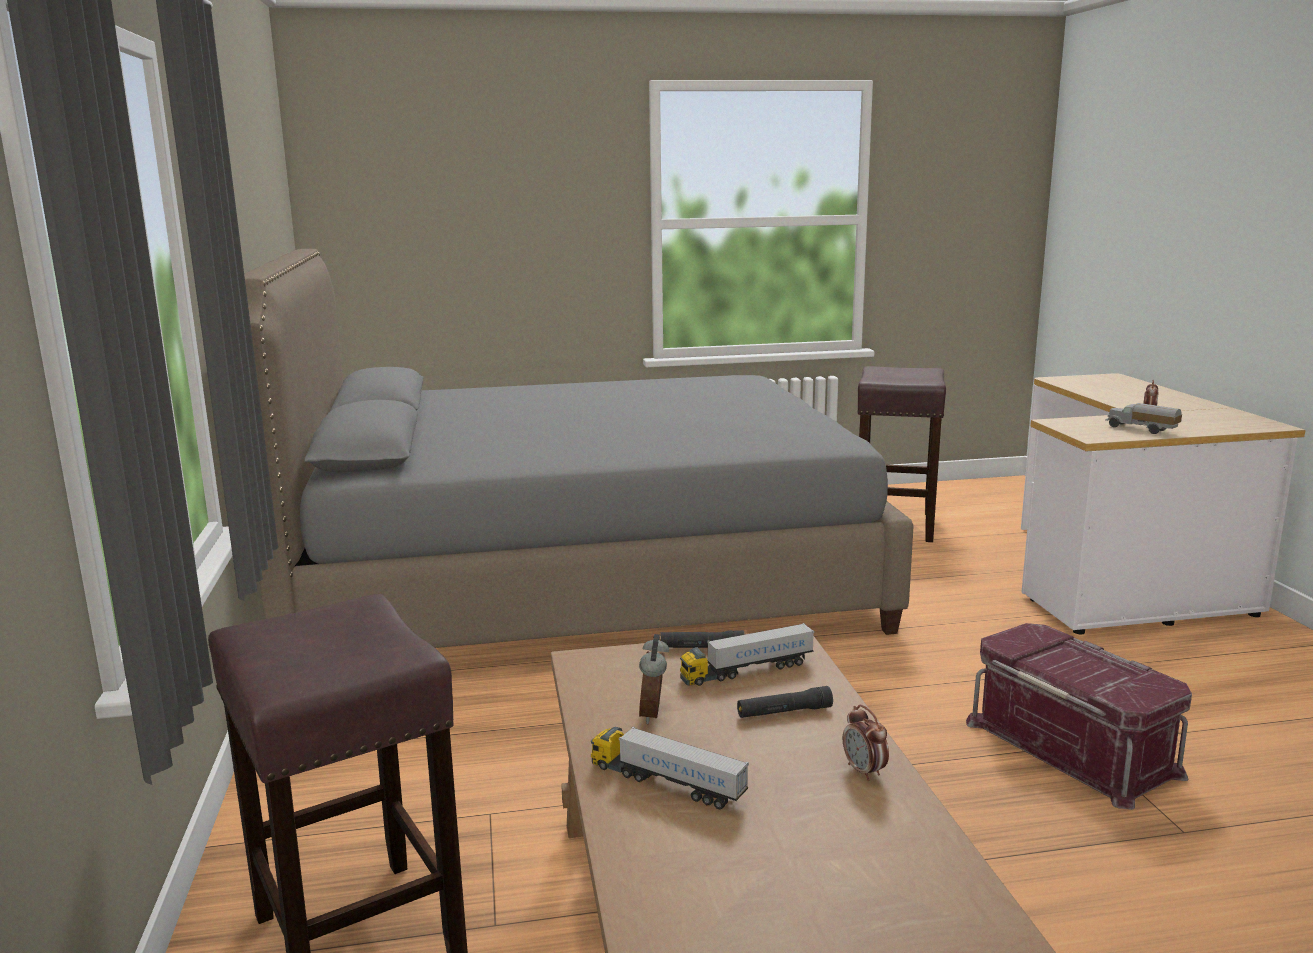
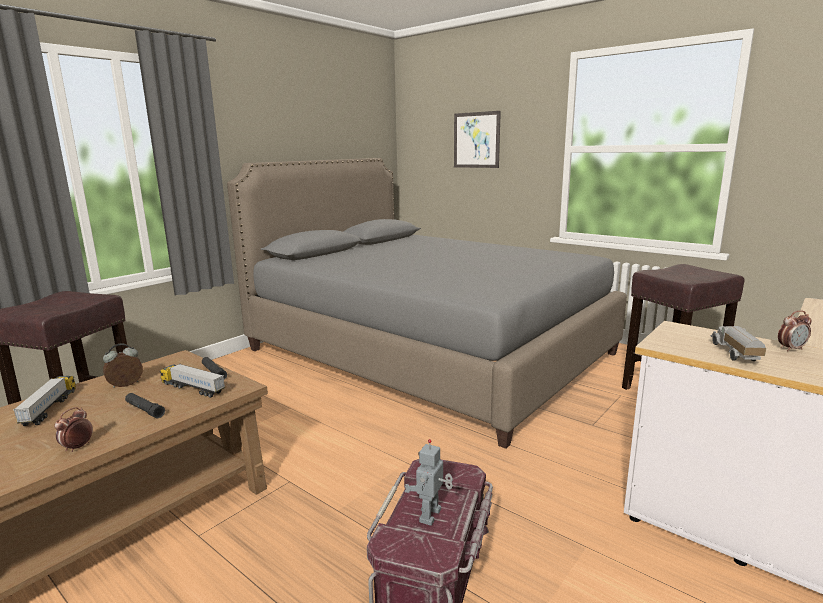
camera: 50 degrees right, 0 degrees up
(489, 210) = (476, 140): none -> picture
(1094, 671) = (431, 516): none -> toy robot

